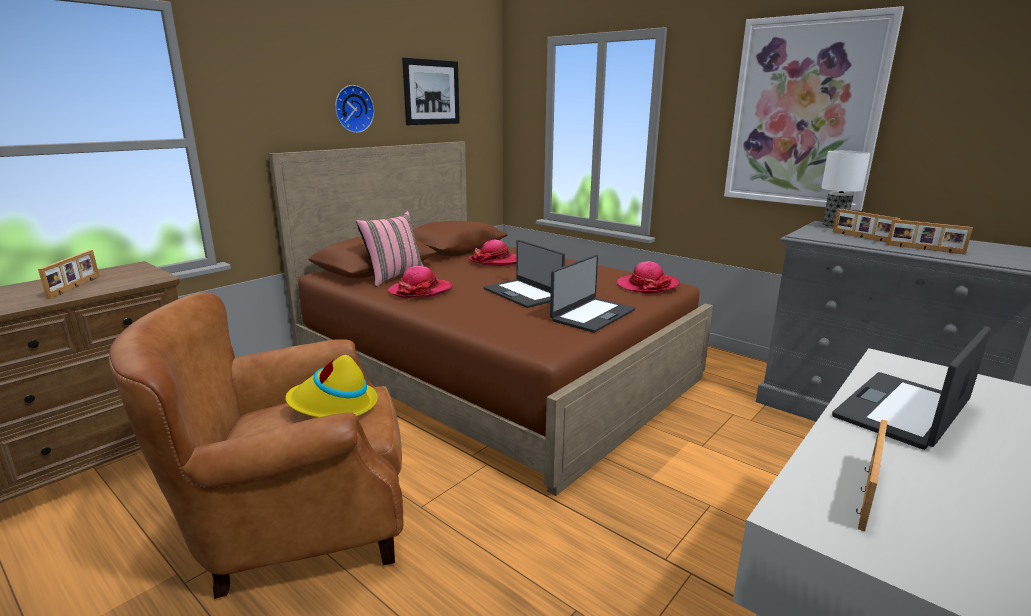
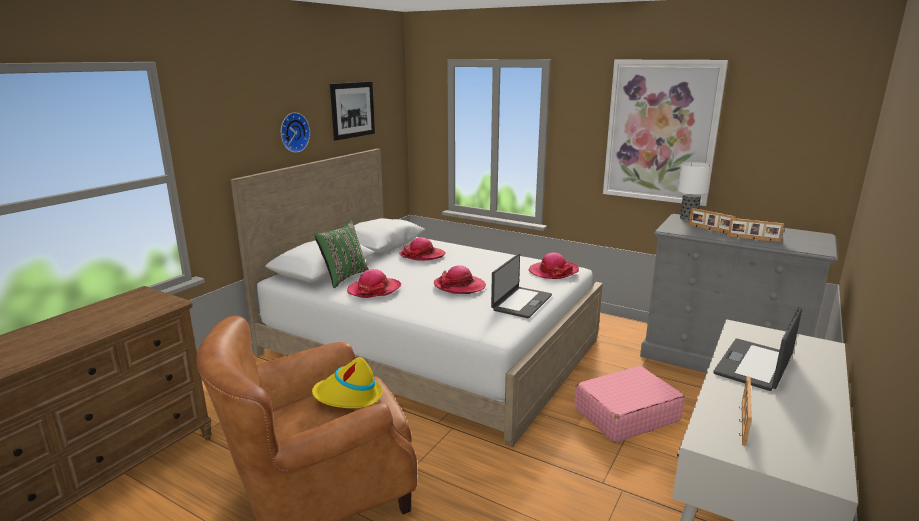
camera: 10 degrees left, 0 degrees up
(75, 287) = (109, 318): picture frame -> none
(393, 277) = (343, 277): pink pillow -> green pillow
(495, 368) = (430, 346): brown bed -> white bed
(523, 293) = (459, 286): laptop -> hat
(719, 472) = (626, 415): none -> pink suitcase

